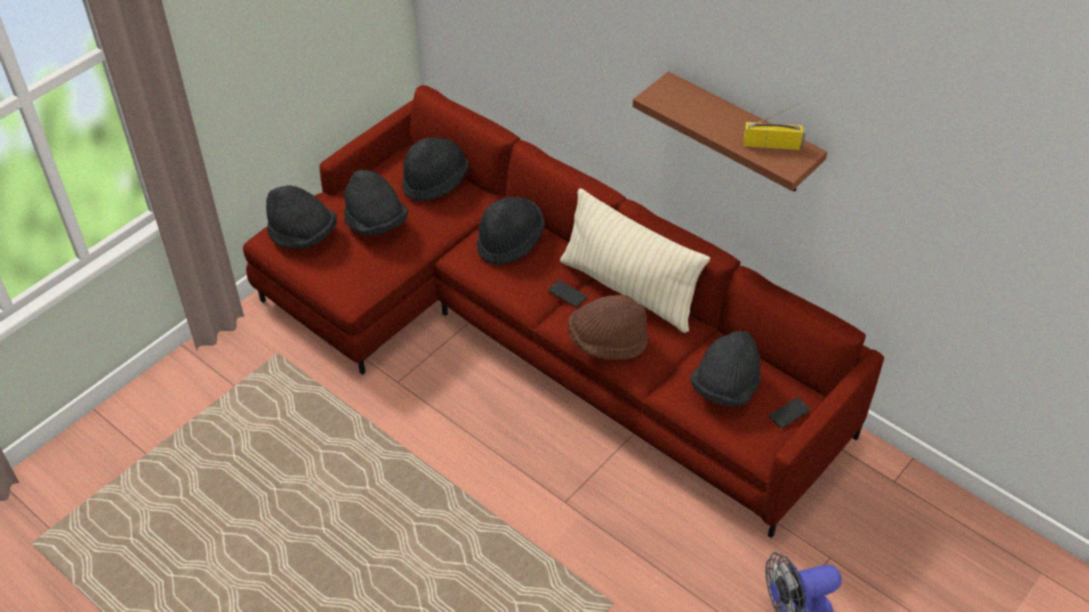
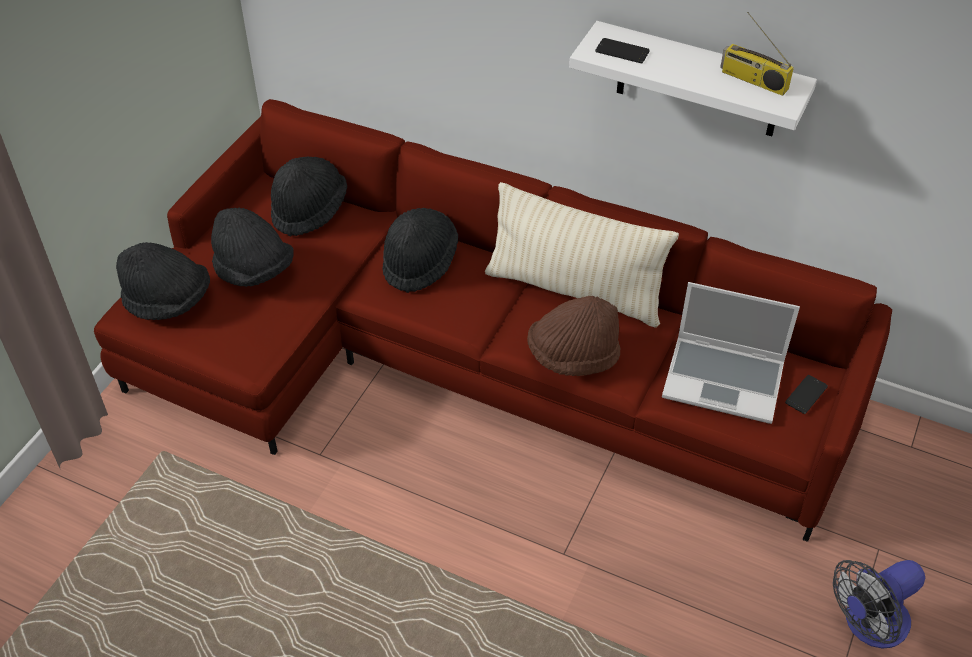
camera: 15 degrees left, 0 degrees up
(567, 294) = (506, 309): phone -> phone (622, 51)
(725, 387) = (725, 380): black hat -> laptop
(741, 135) = (698, 81): brown shelf -> white shelf
(772, 144) = (752, 80): radio -> radio turned 135 degrees counterclockwise

